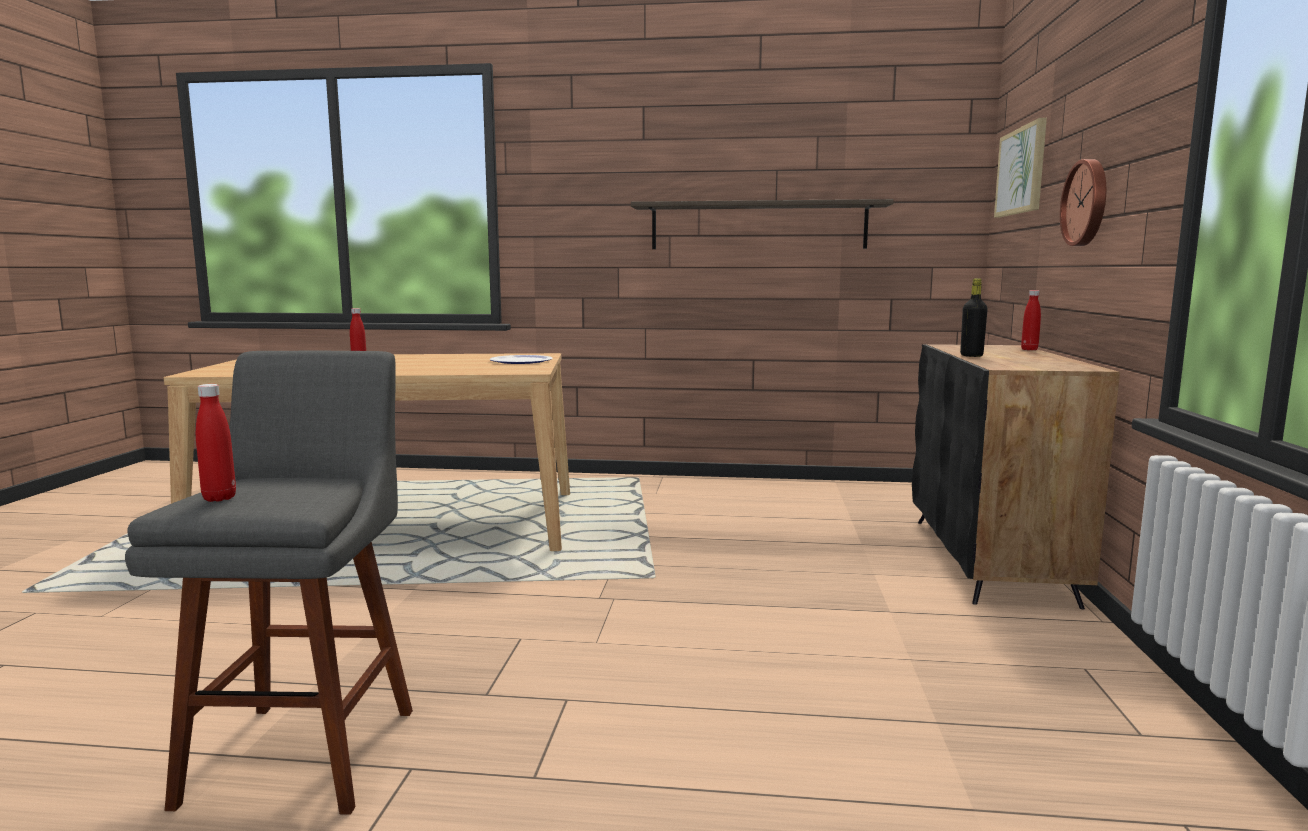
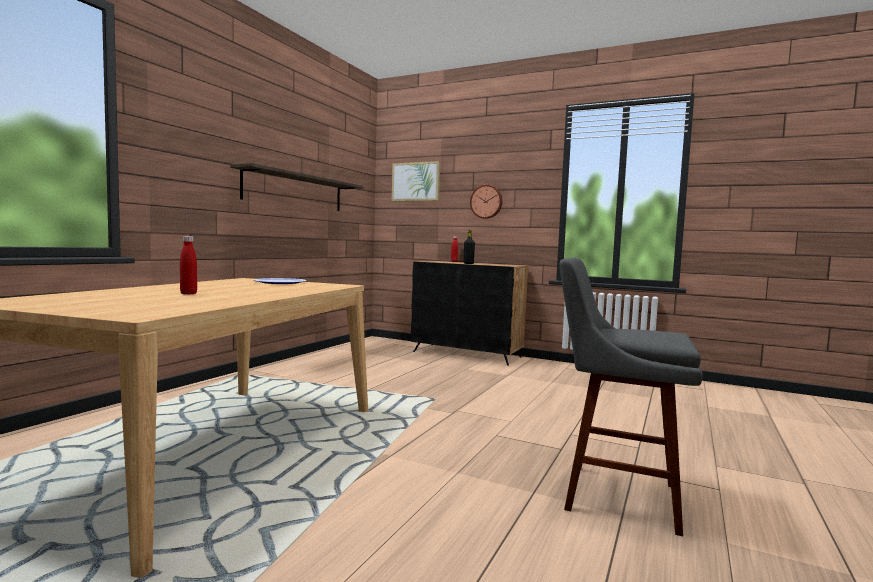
camera: 70 degrees left, 5 degrees down
(219, 498) = (666, 337): red bottle -> none

